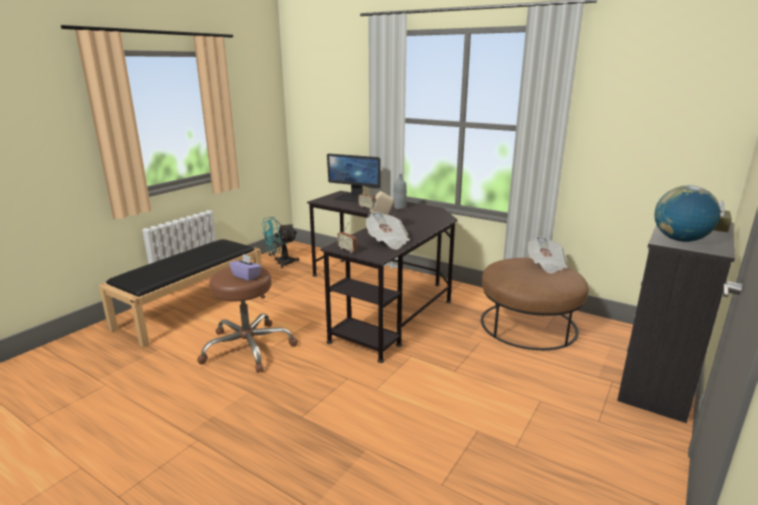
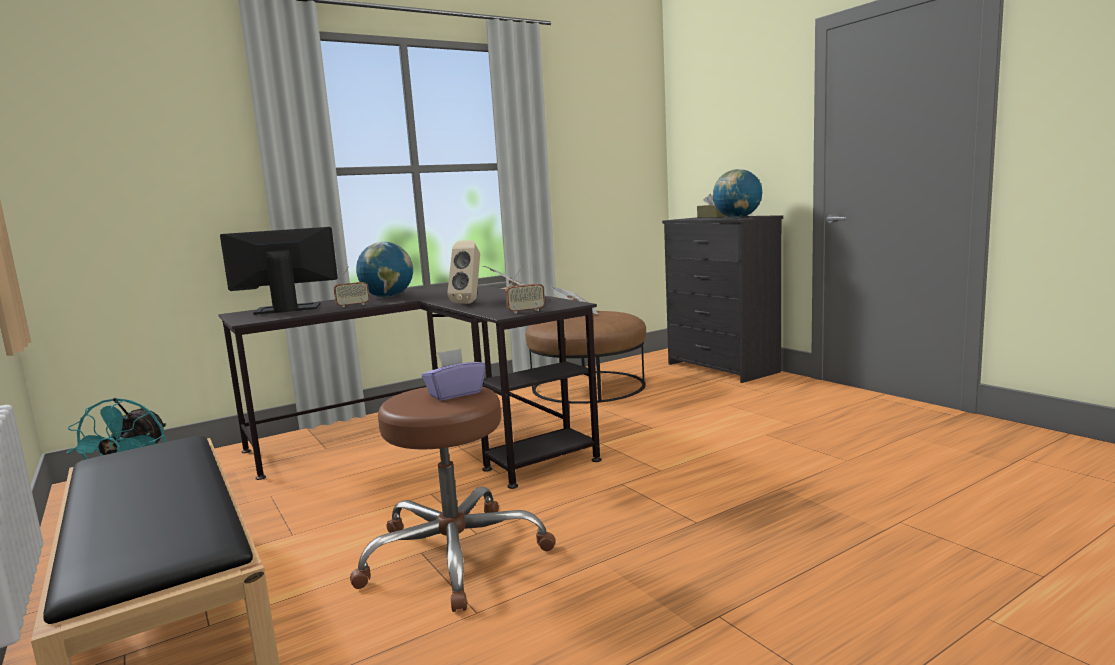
camera: 65 degrees left, 10 degrees down
(354, 198) = (287, 309): monitor -> monitor turned 150 degrees counterclockwise
(399, 207) = (388, 297): grey bottle -> globe

